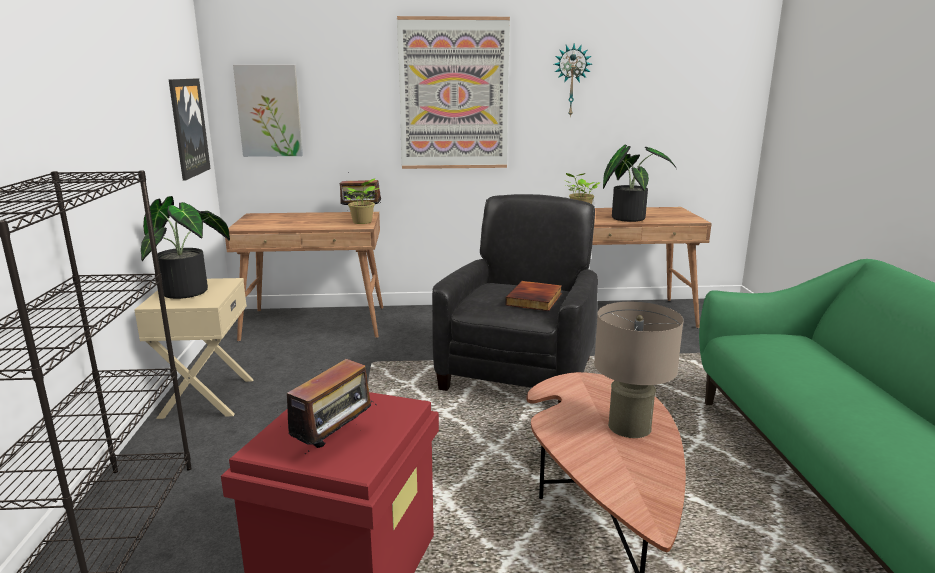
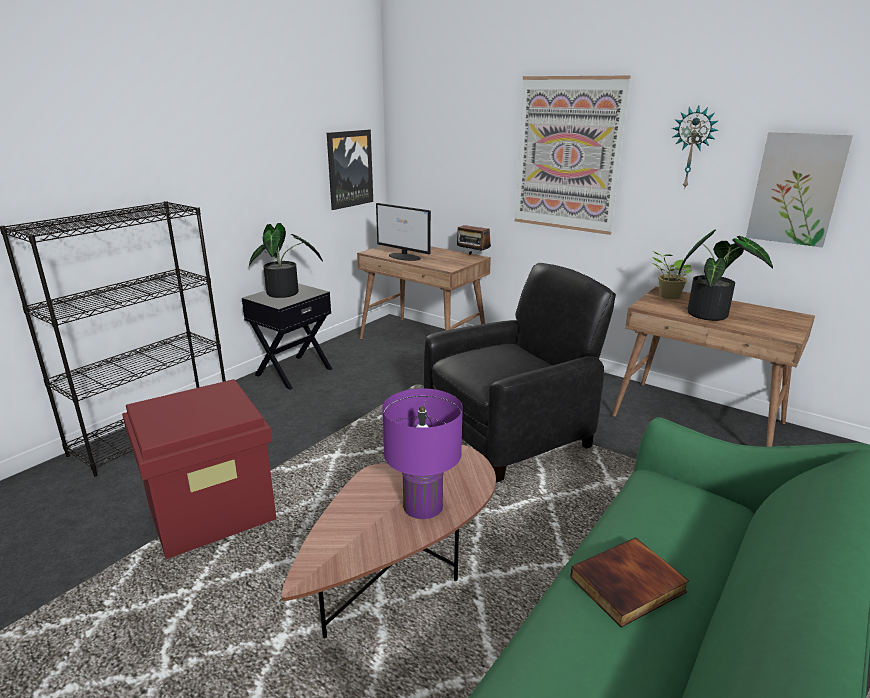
camera: 40 degrees right, 5 degrees up
(206, 398) = (293, 371): beige nightstand -> black nightstand
(269, 111) = (423, 158): picture -> picture (796, 189)
(292, 225) = (404, 257): none -> monitor
(335, 442) = (174, 418): radio -> none
(363, 222) = (456, 265): potted plant -> none
(535, 299) = (507, 370): book -> book (628, 586)
(629, 426) = (422, 506): beige table lamp -> purple table lamp

